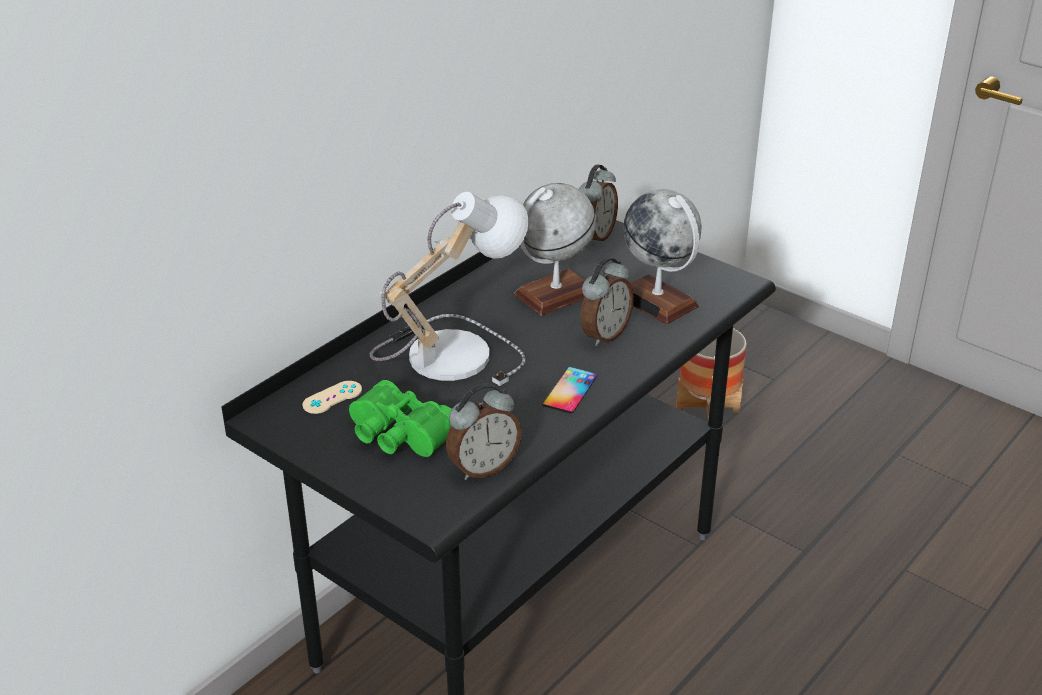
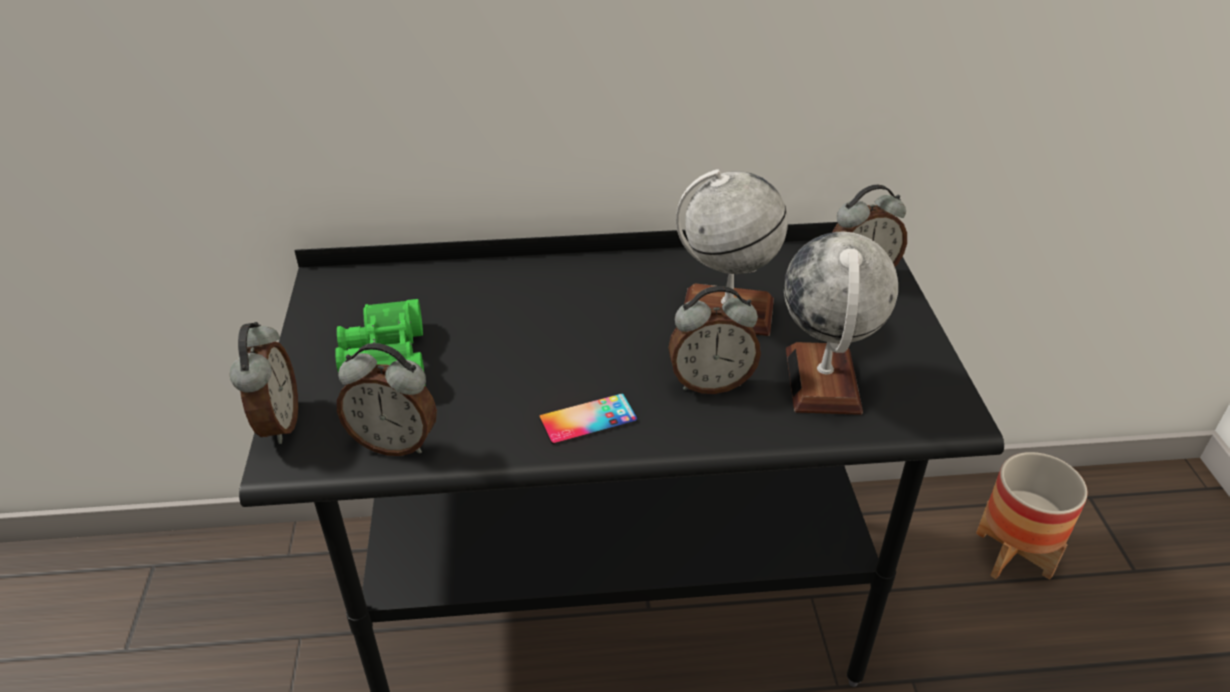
camera: 45 degrees right, 5 degrees up
(332, 397) = (395, 295): beige game controller -> none
(391, 505) = (277, 423): none -> alarm clock
(448, 351) = (545, 310): table lamp -> none

